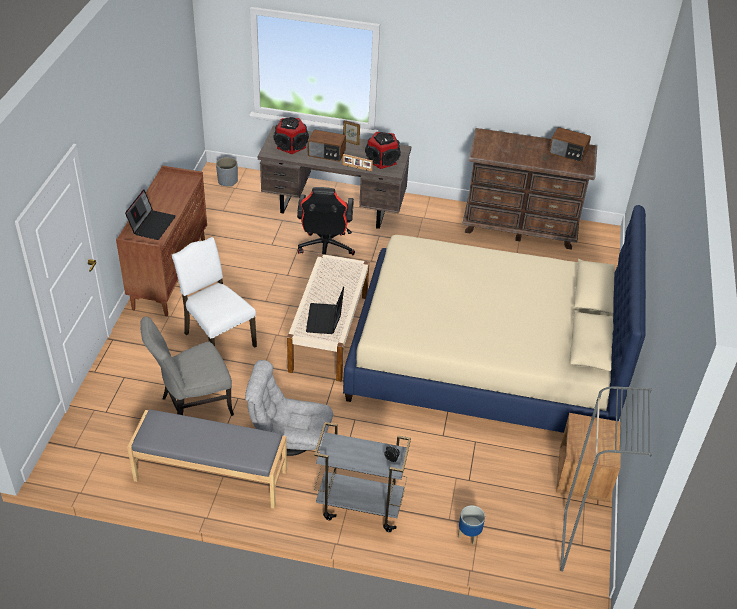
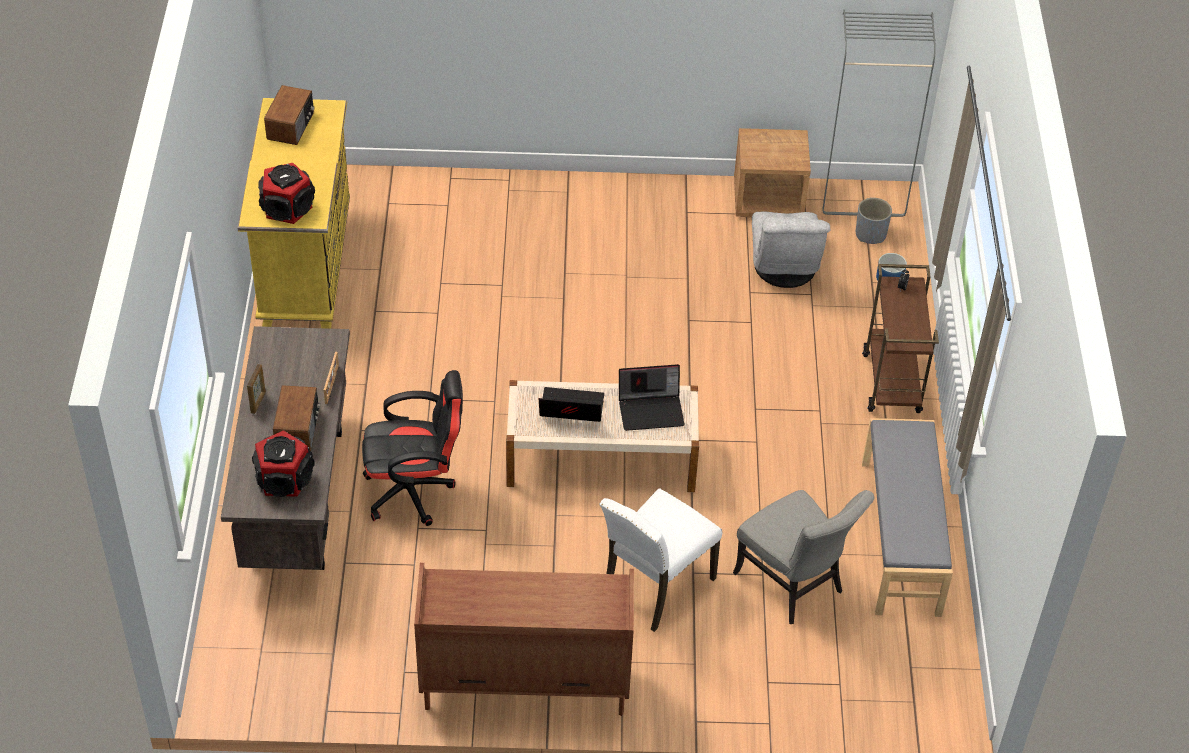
camera: 100 degrees left, 5 degrees up
(152, 224) = (572, 602): laptop -> laptop (570, 410)
(228, 181) = (241, 666): grey planter -> grey planter (870, 234)
(290, 436) = (806, 469): grey armchair -> grey armchair (783, 266)
(359, 508) = (891, 386): grey cart -> brown cart
(382, 160) = (304, 356): speaker -> speaker (286, 208)
(485, 359) = (604, 290): beige bed -> none
(520, 227) = (305, 268): brown dresser -> yellow dresser

